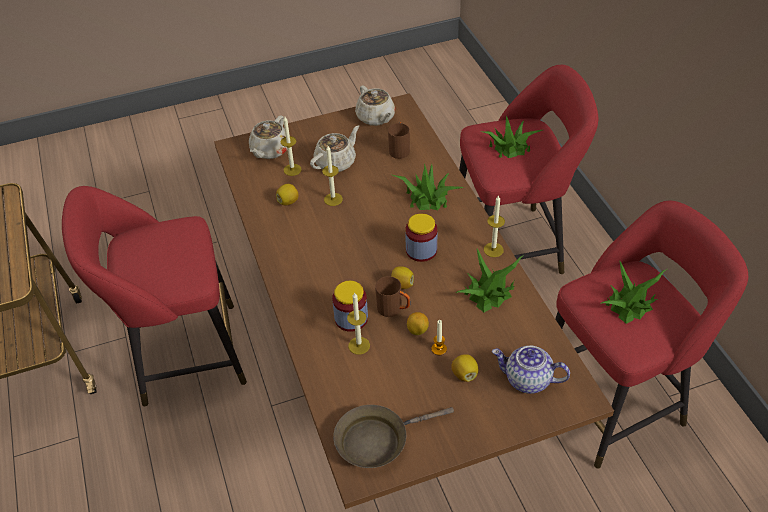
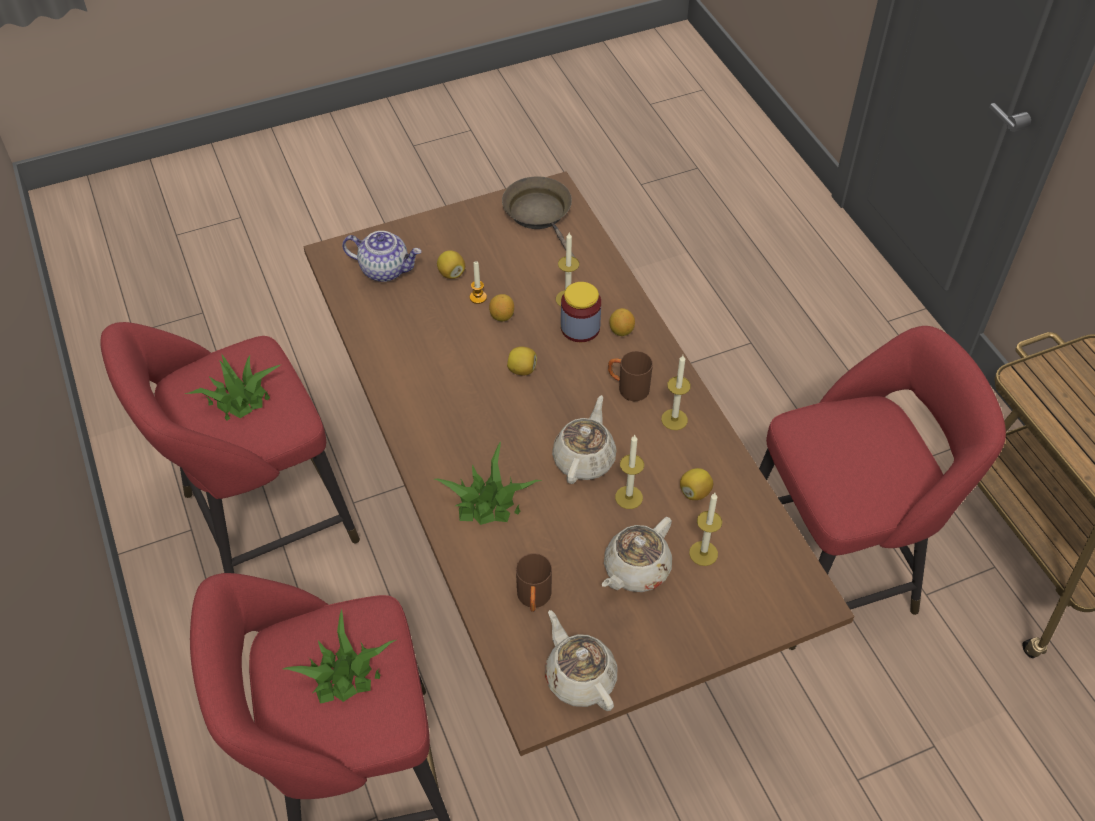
camera: 175 degrees right, 5 degrees up
(270, 150) = (751, 594): beige teapot -> beige teapot (584, 458)
(317, 315) = (621, 331): none -> lemon
(377, 440) = (540, 215): brown frying pan -> brown frying pan turned 90 degrees counterclockwise
(394, 309) = (530, 339): brown mug -> brown mug (628, 388)
(421, 250) = (497, 417): jar -> none
(489, 293) = (413, 362): potted plant -> none
(493, 250) = (401, 419): candle -> candle (674, 419)

